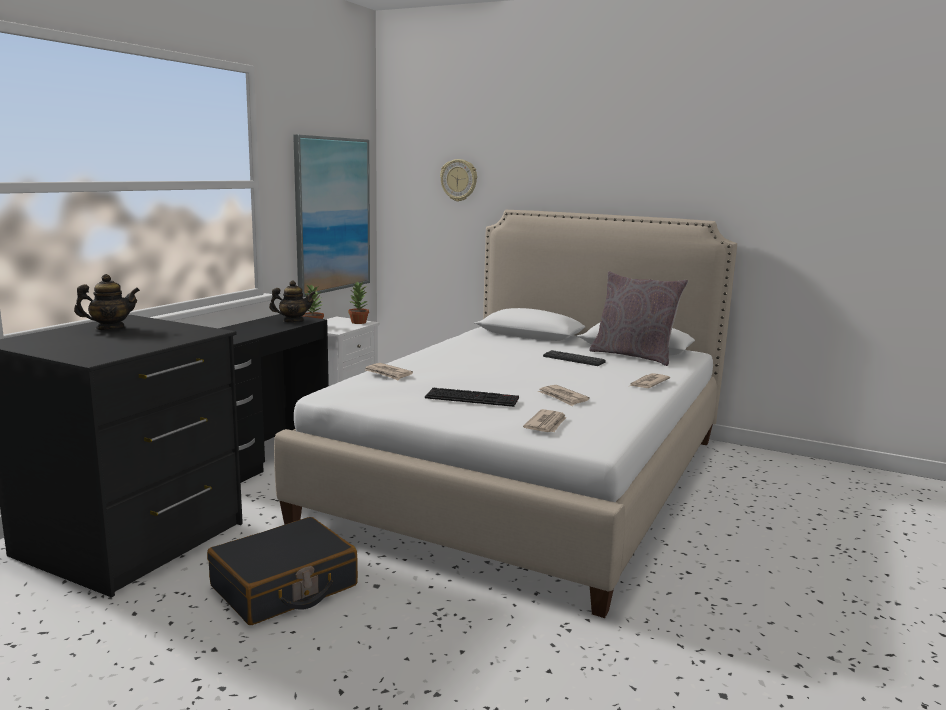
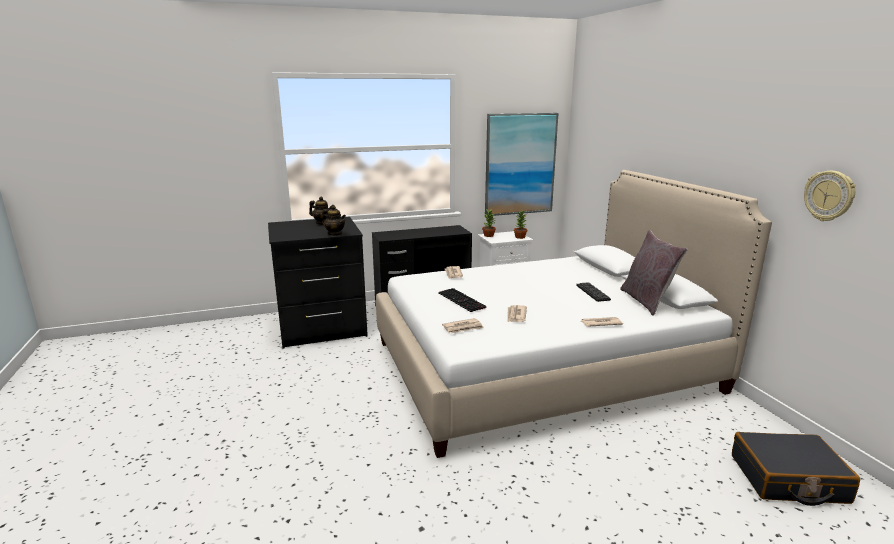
camera: 45 degrees right, 5 degrees up
(284, 587) = (337, 371): black suitcase -> black suitcase (788, 479)
(293, 321) = (451, 231): teapot -> teapot (335, 234)
(459, 180) = (606, 144): wall clock -> wall clock (829, 196)

